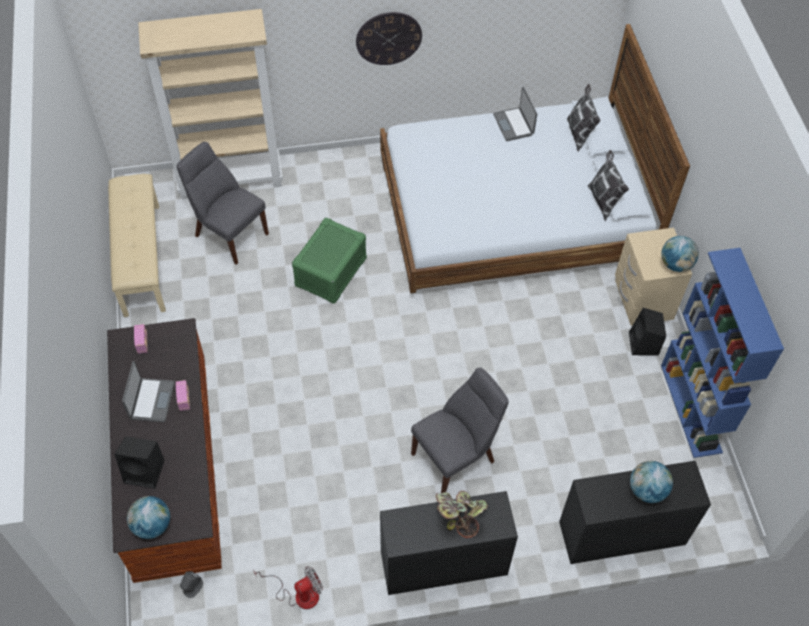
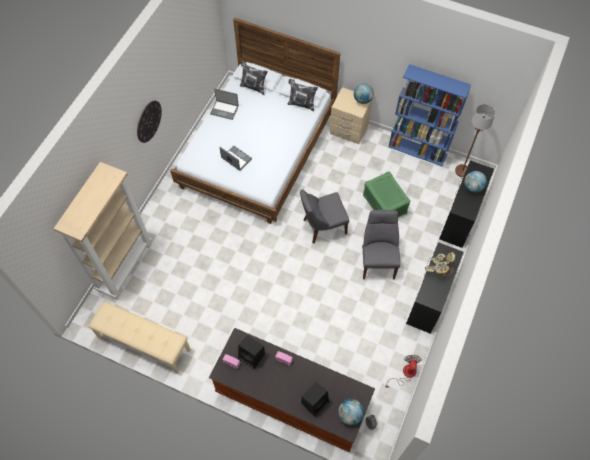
camera: 55 degrees left, 5 degrees up
(151, 400) = (272, 377): laptop -> laptop (236, 159)
(229, 233) = (162, 288): grey chair -> grey chair (322, 226)
(331, 272) = (229, 252): green storage box -> green storage box (385, 204)
(644, 344) = (372, 146): black speaker -> black speaker (252, 356)
(711, 491) = (462, 171): none -> brown floor lamp

